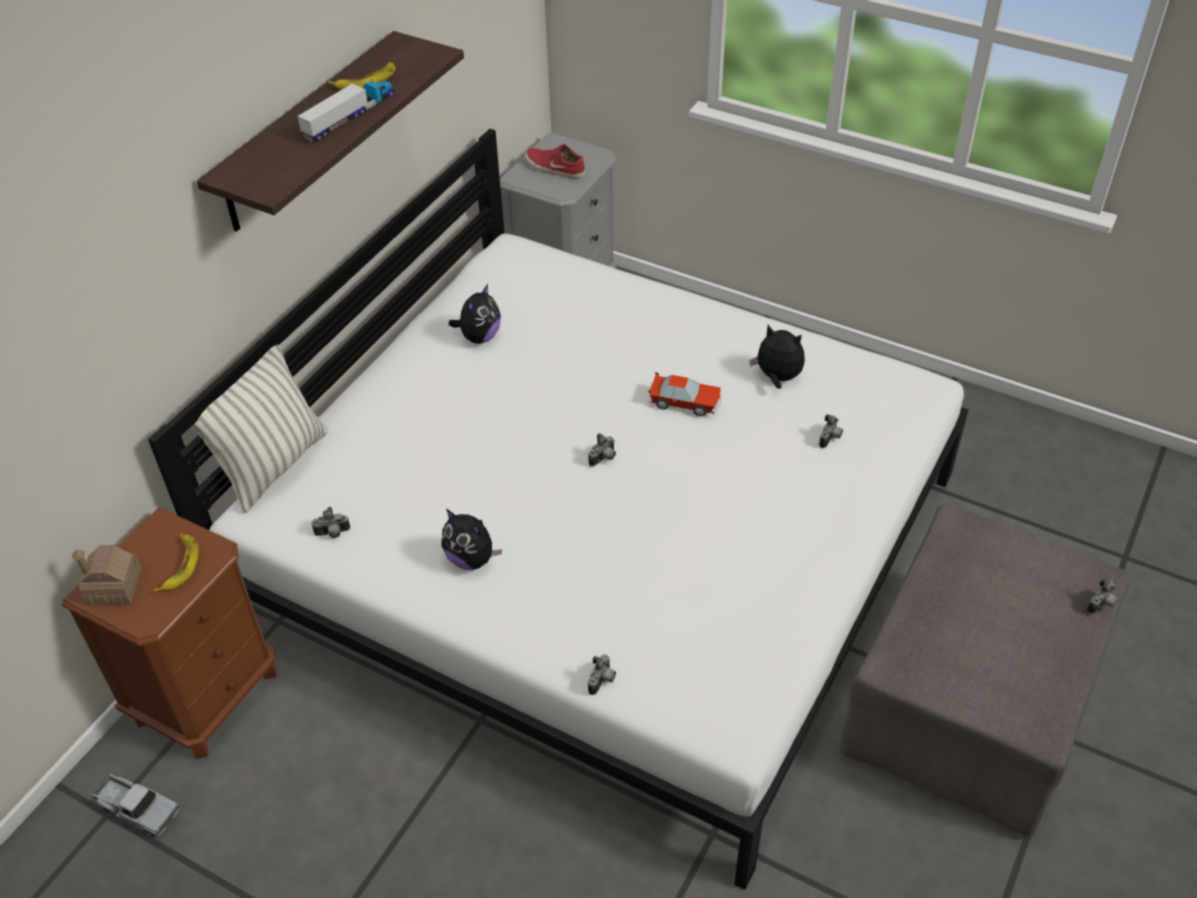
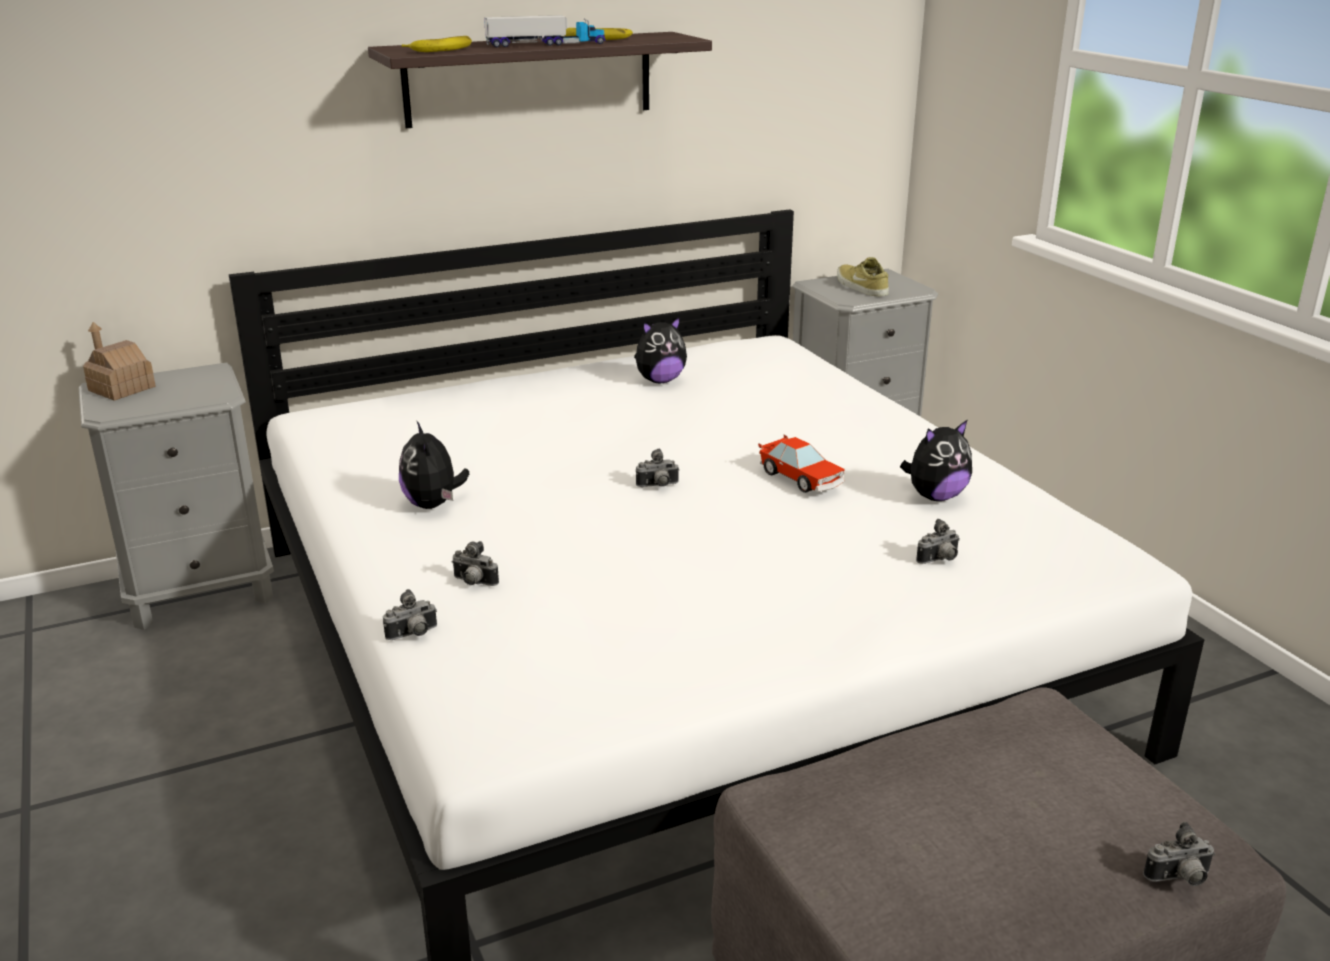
camera: 35 degrees right, 20 degrees down
(138, 810) = (50, 639): toy truck -> none
(180, 565) = (183, 394): banana -> banana (442, 49)
(206, 696) = (200, 591): brown nightstand -> grey nightstand
(273, 465) = (373, 396): pillow -> none
(332, 534) = (349, 447): camera -> camera (473, 583)
(554, 168) = (860, 286): red shoe -> beige shoe
(777, 378) = (935, 496): plush toy -> plush toy turned 90 degrees clockwise

